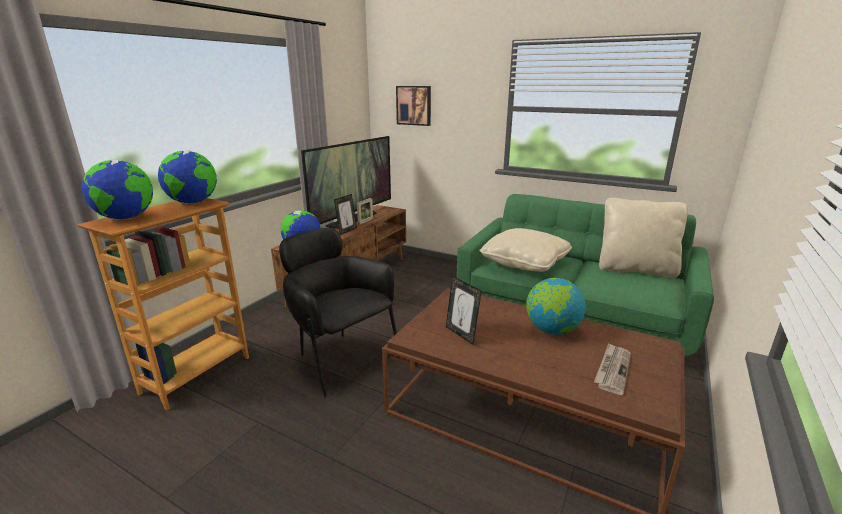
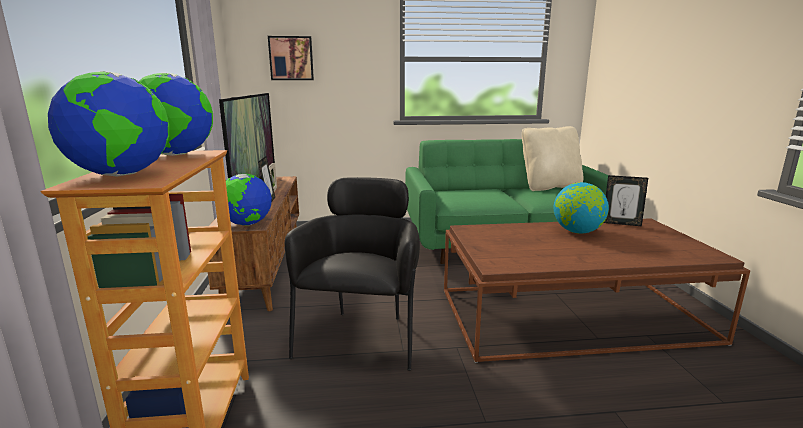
camera: 35 degrees left, 5 degrees down
(340, 357) = (361, 335): black armchair -> black armchair turned 90 degrees clockwise
(461, 334) = (527, 252): picture frame -> picture frame (621, 223)
(524, 263) = (474, 197): beige pillow -> none
(612, 369) = (653, 242): newspaper -> none

